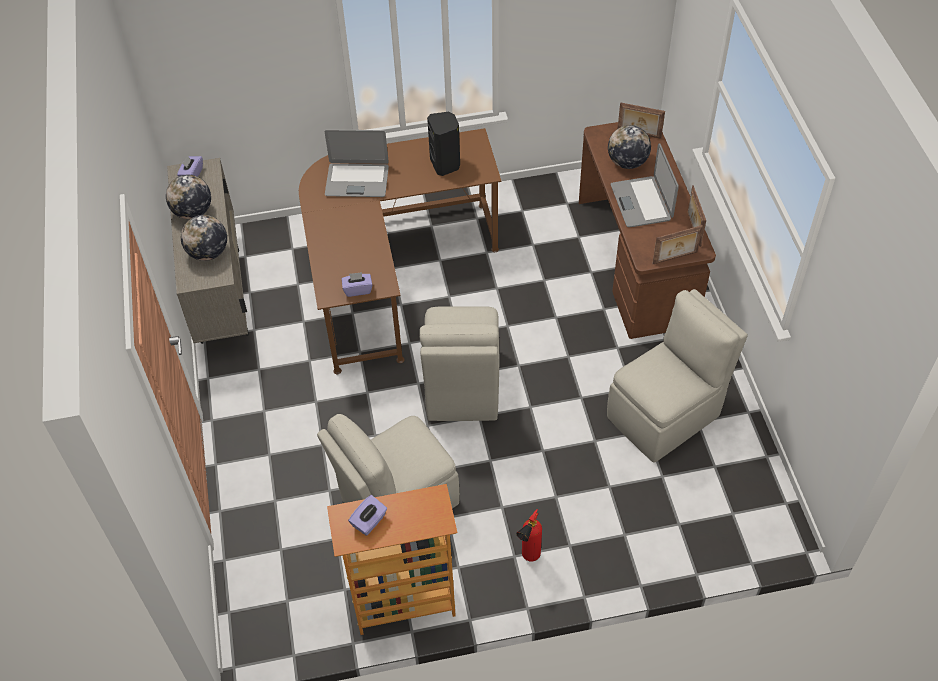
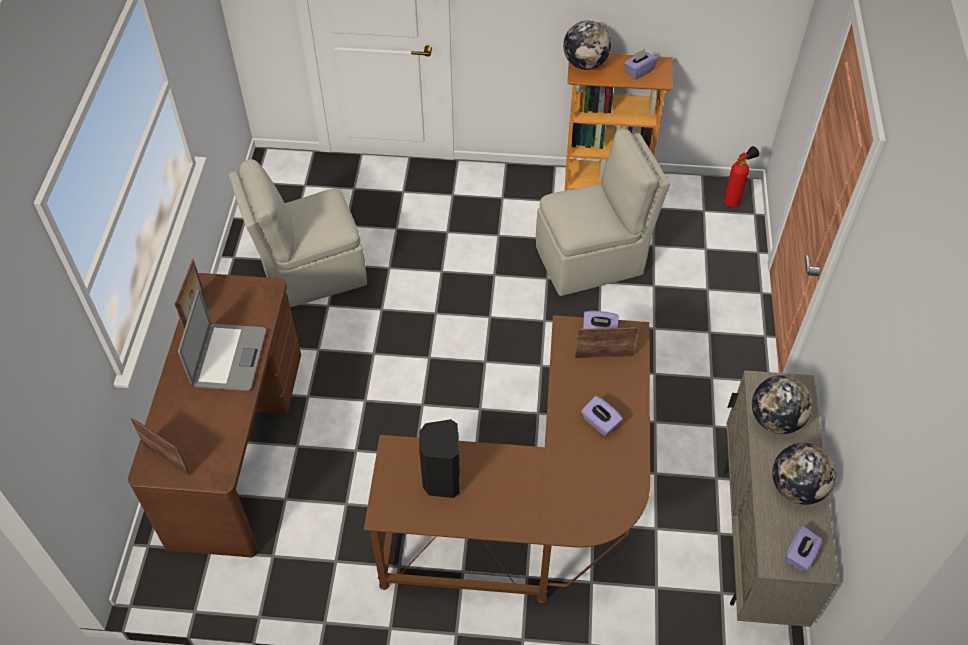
camera: 165 degrees left, 0 degrees up
(342, 224) = (600, 423): none -> purple tissue box
(357, 180) = (566, 486): laptop -> none
(462, 387) = (496, 349): beige chair -> none
(528, 558) = (491, 194): fire extinguisher -> fire extinguisher (733, 201)
(627, 162) = (209, 419): globe -> globe (585, 64)
(675, 258) = (237, 282): picture frame -> picture frame (604, 355)

